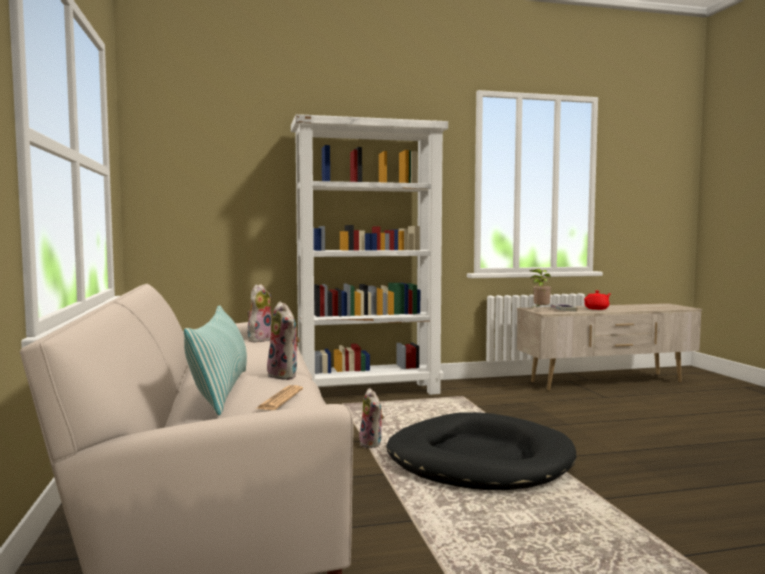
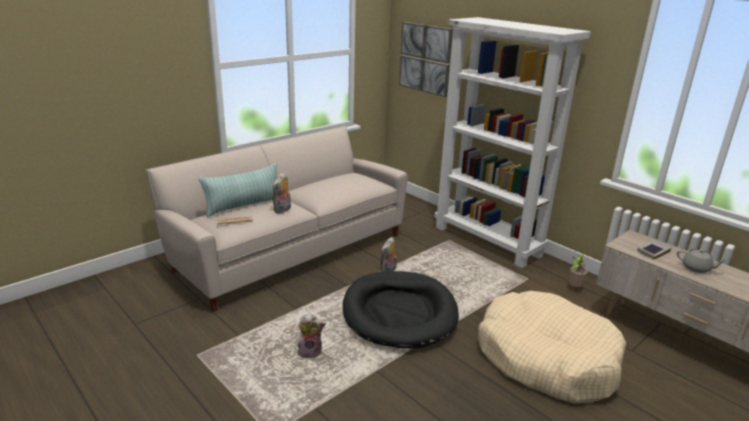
camera: 60 degrees right, 20 degrees up
(202, 187) = (425, 58): none -> picture
(259, 340) = (359, 181): plush toy -> plush toy (310, 352)
(540, 310) = (631, 241): potted plant -> potted plant (574, 288)
(597, 309) = (696, 268): red teapot -> grey teapot
(606, 423) = (546, 358): none -> beige dog bed

